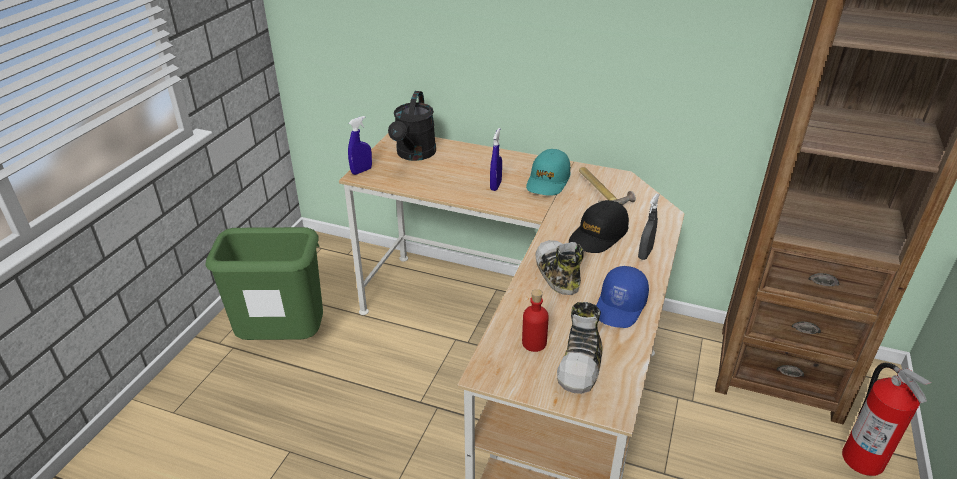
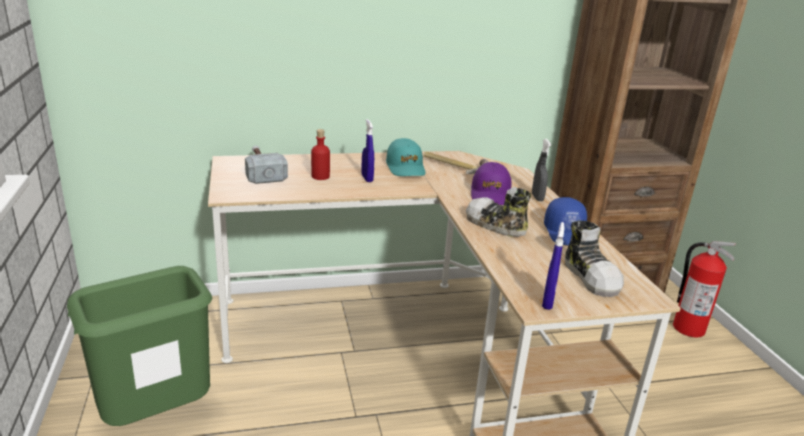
camera: 35 degrees left, 10 degrees down
(361, 171) = (224, 191): blue spray bottle -> blue spray bottle (547, 302)
(414, 155) = (262, 170): black watering can -> hammer
(534, 343) = (541, 274): red bottle -> red bottle (320, 176)
(598, 235) = (490, 194): black cap -> purple cap

